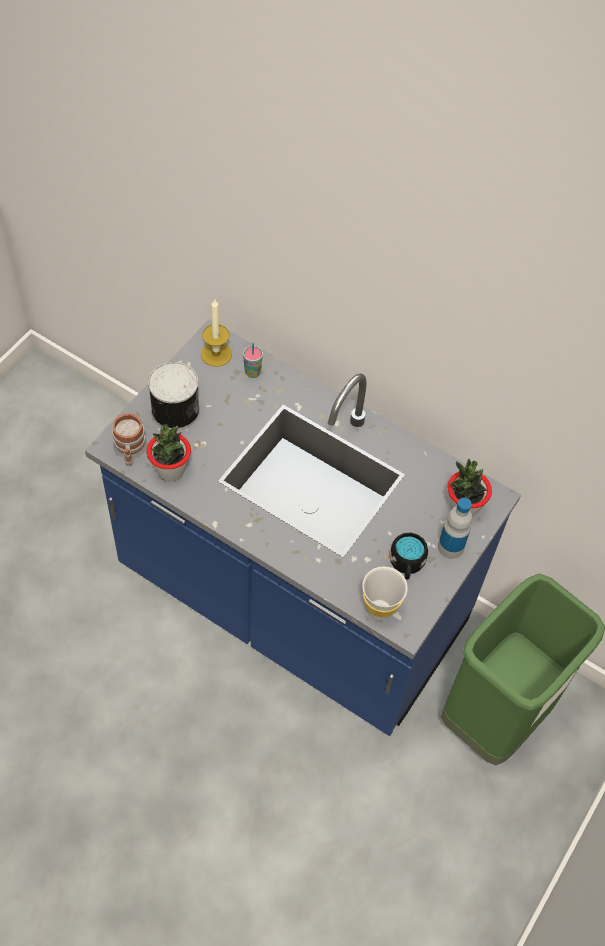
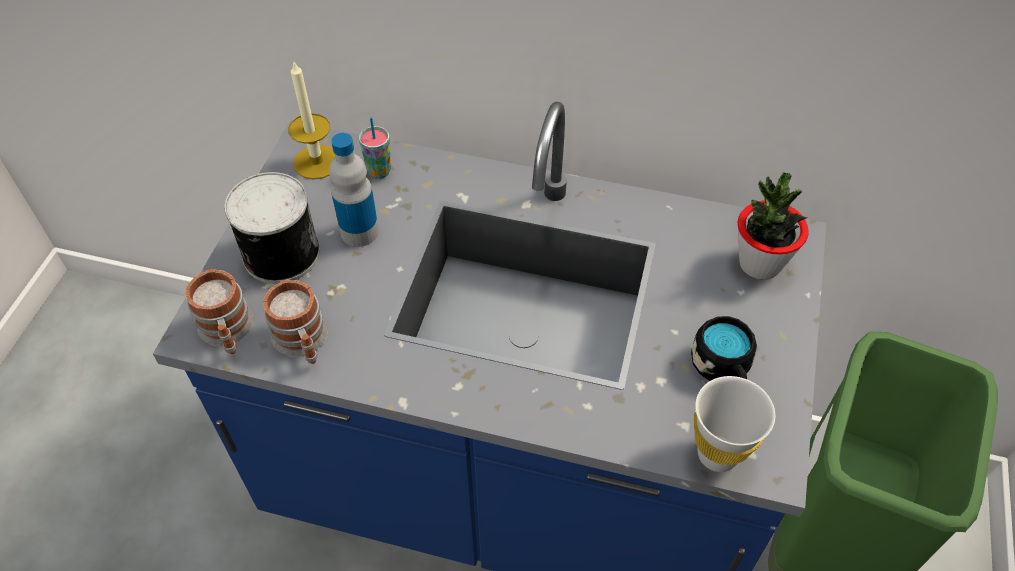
camera: 15 degrees left, 5 degrees down
(170, 470) = (303, 342): potted plant -> mug
(450, 547) = (771, 323): bottle -> bottle (359, 232)

